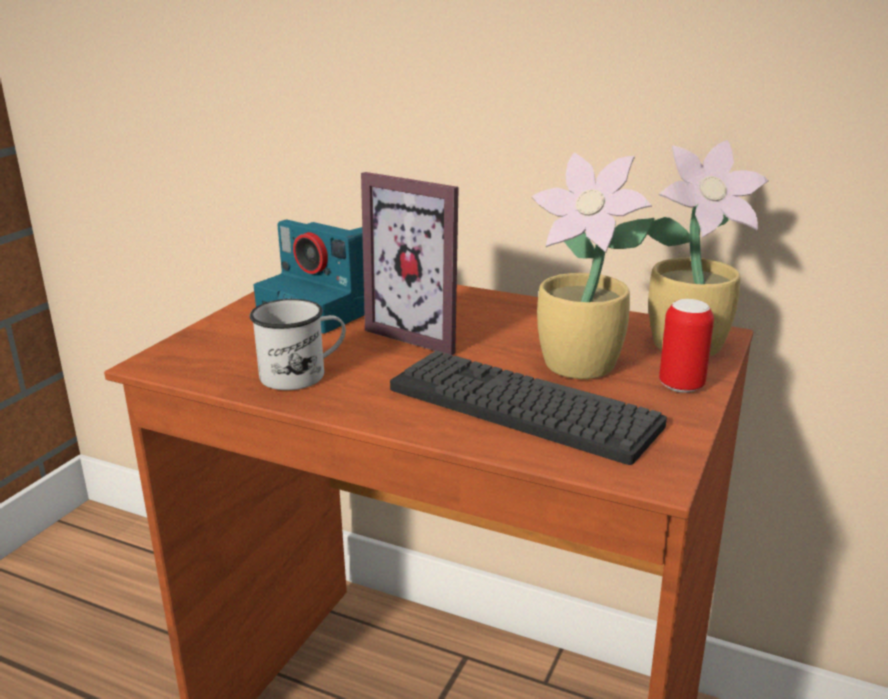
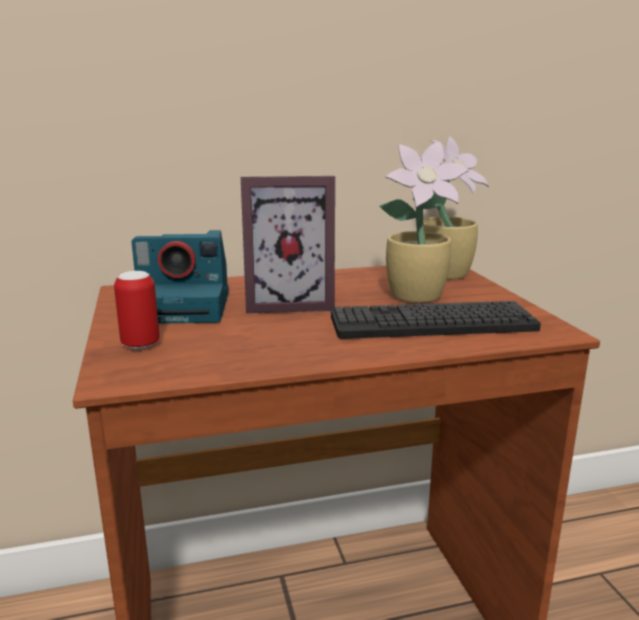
camera: 40 degrees left, 5 degrees down
(303, 374) = (260, 348): white mug -> none
(681, 386) = (481, 291): can -> can (140, 344)

